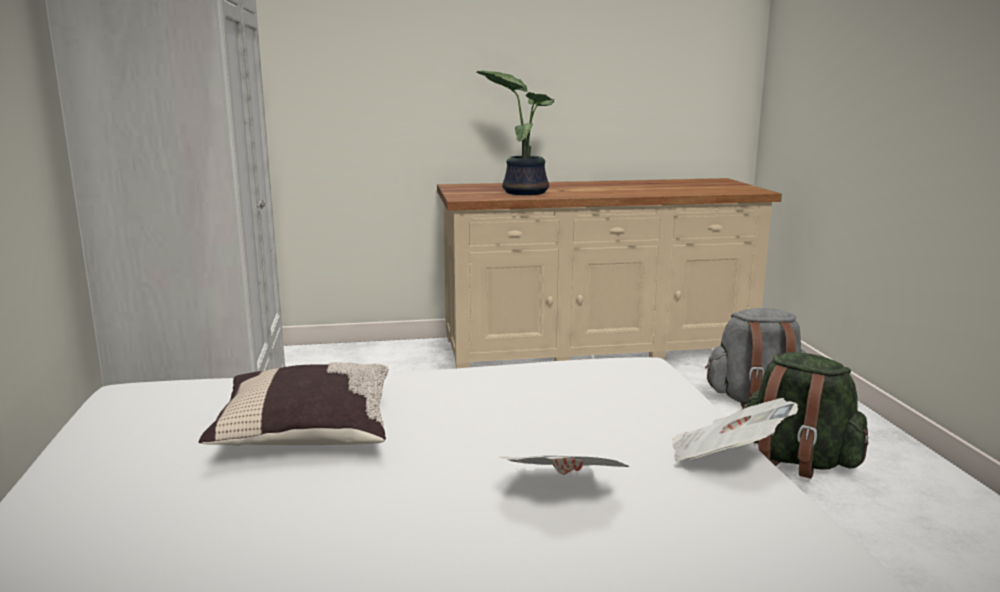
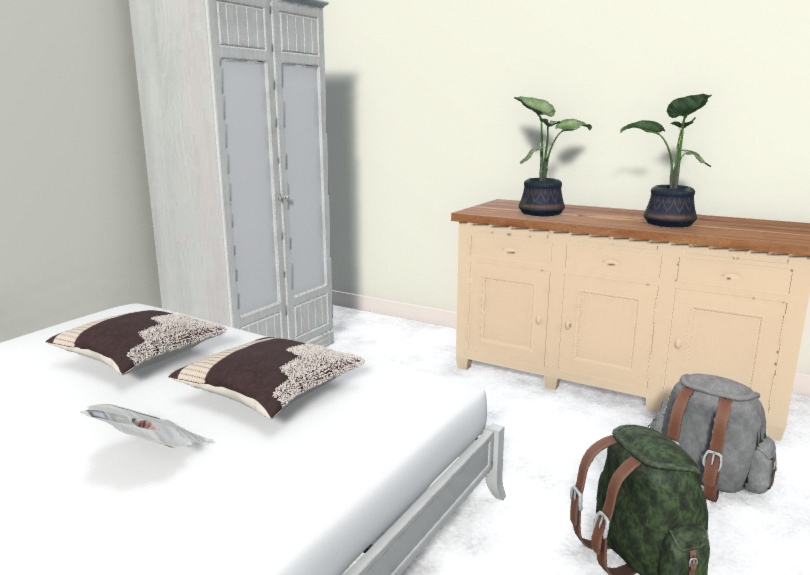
camera: 40 degrees right, 0 degrees up
(526, 414) = (271, 393): none -> pillow
(644, 189) = (667, 224): none -> potted plant
(725, 458) = (312, 483): newspaper -> none

